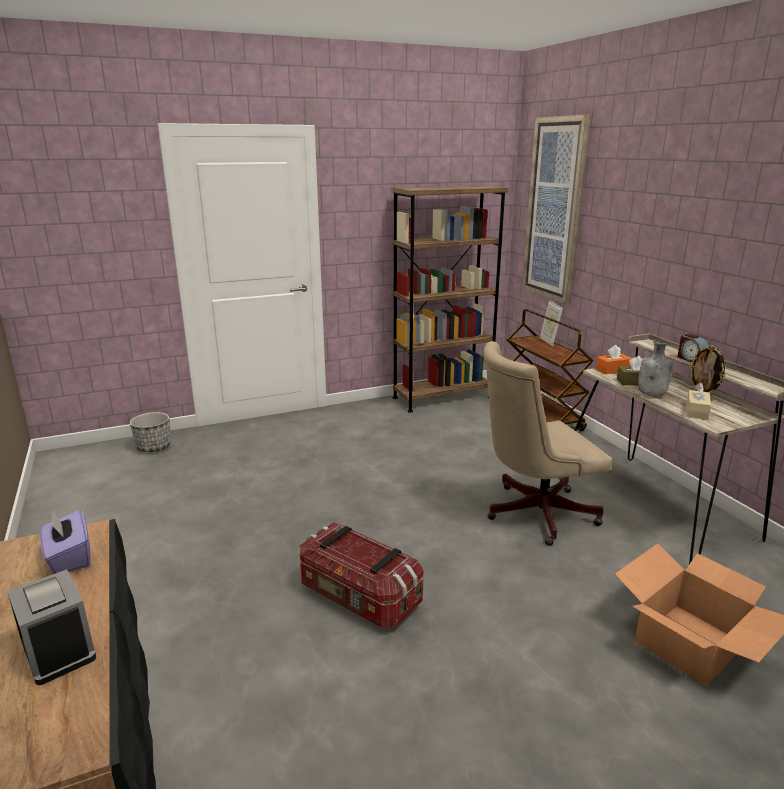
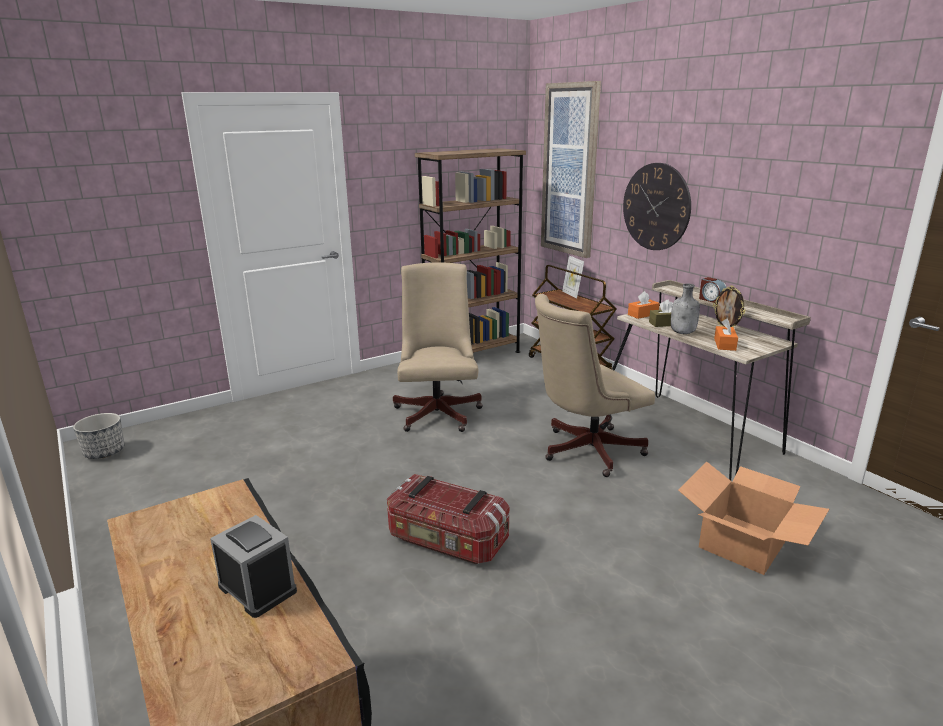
camera: 10 degrees left, 0 degrees up
(69, 558) = (223, 515): purple tissue box -> none
(154, 447) = (194, 426): planter -> planter (104, 452)
(391, 454) = (438, 411): none -> beige office chair
(641, 253) = (656, 207): none -> wall clock
(696, 411) = (724, 344): beige tissue box -> orange tissue box

